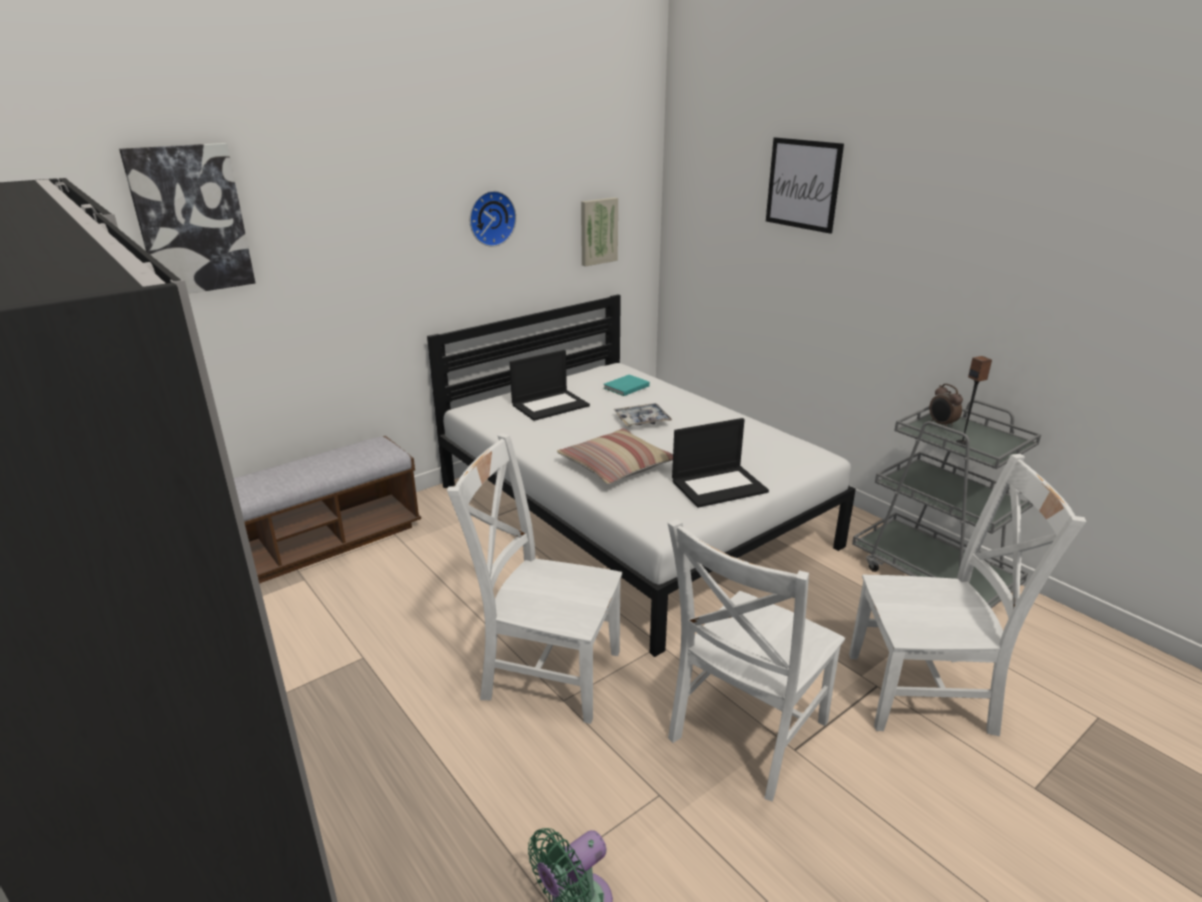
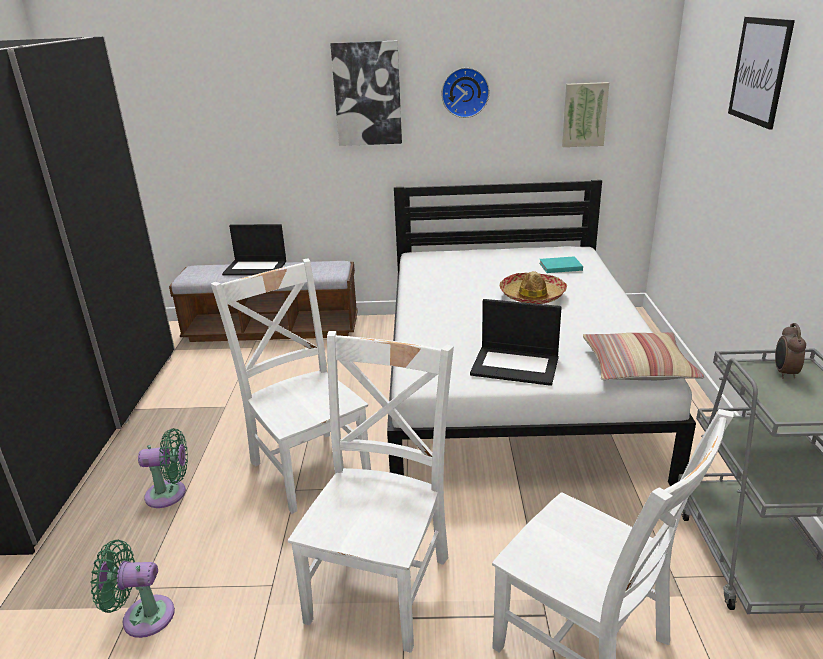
camera: 40 degrees right, 0 degrees up
(191, 220) = (222, 75): picture -> picture (367, 94)
(430, 779) = (170, 494): none -> green fan
(550, 405) = (479, 266): laptop -> laptop (256, 267)
(616, 466) = (457, 324): pillow -> pillow (637, 367)
(642, 420) = (532, 296): tray -> hat
(745, 734) = (382, 583): white chair -> white chair turned 120 degrees clockwise
(962, 442) = (776, 397): speaker -> none

